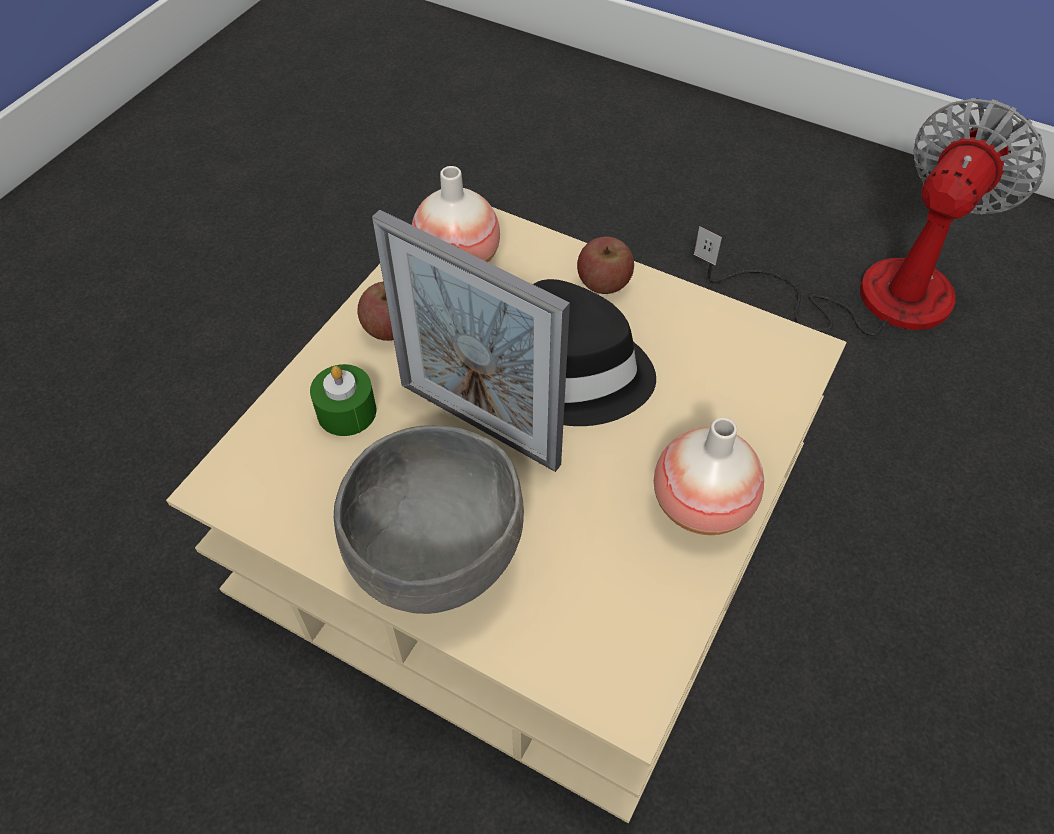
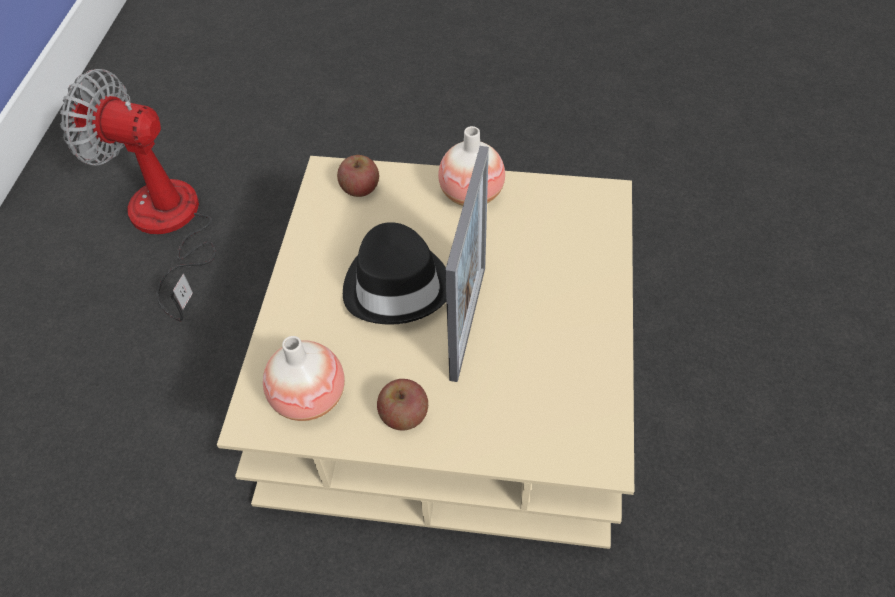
camera: 110 degrees left, 0 degrees up
(346, 411) = (498, 407): green candle -> none
(437, 557) = (578, 305): grey bowl -> none
(604, 282) = (301, 291): apple -> apple (360, 188)

